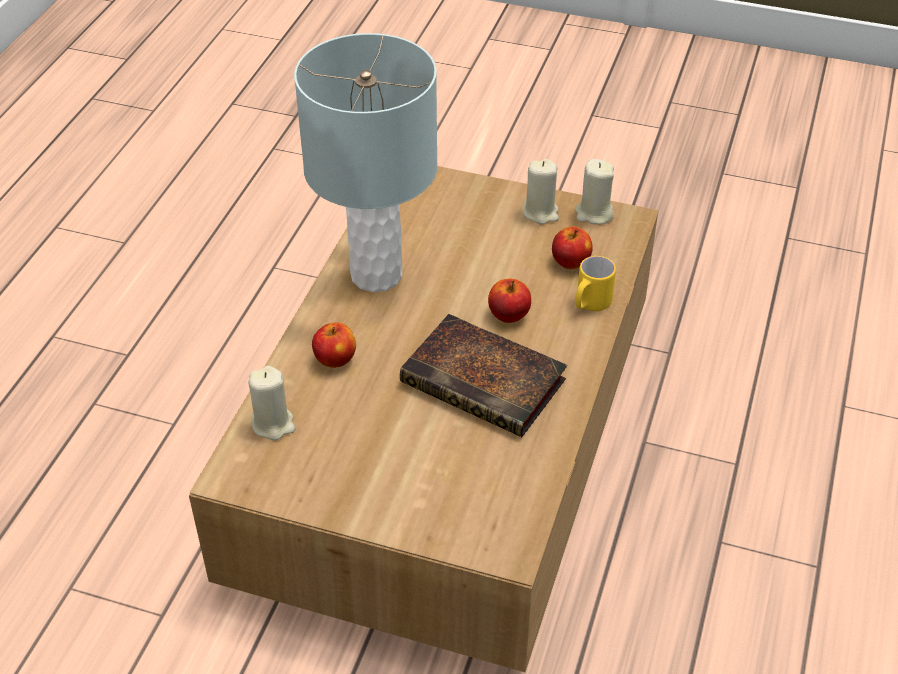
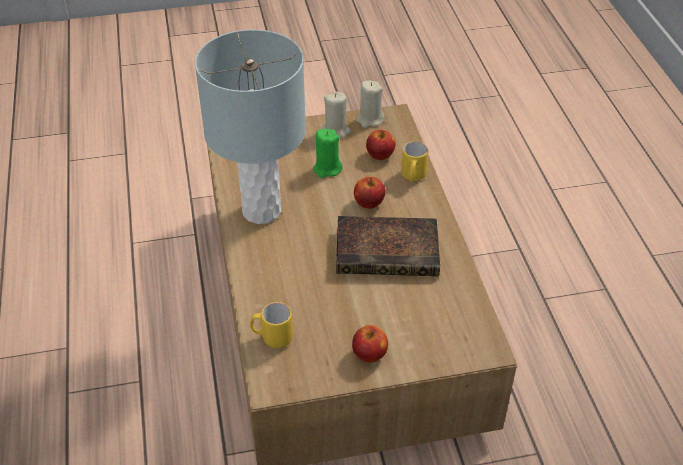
camera: 30 degrees left, 0 degrees up
(273, 424) = (272, 337): beige candle -> yellow mug
(335, 360) = (279, 277): apple -> apple (369, 354)
(492, 255) = (327, 169): none -> green candle

